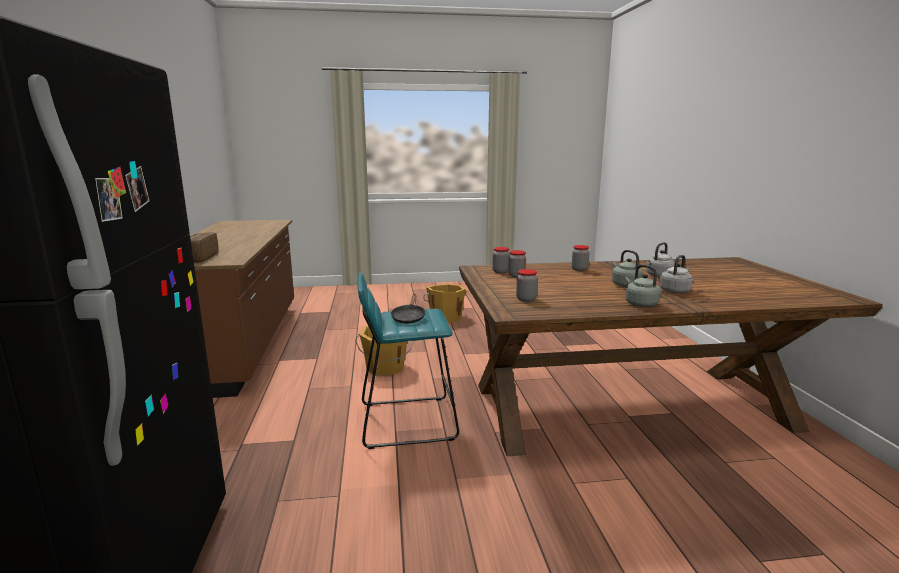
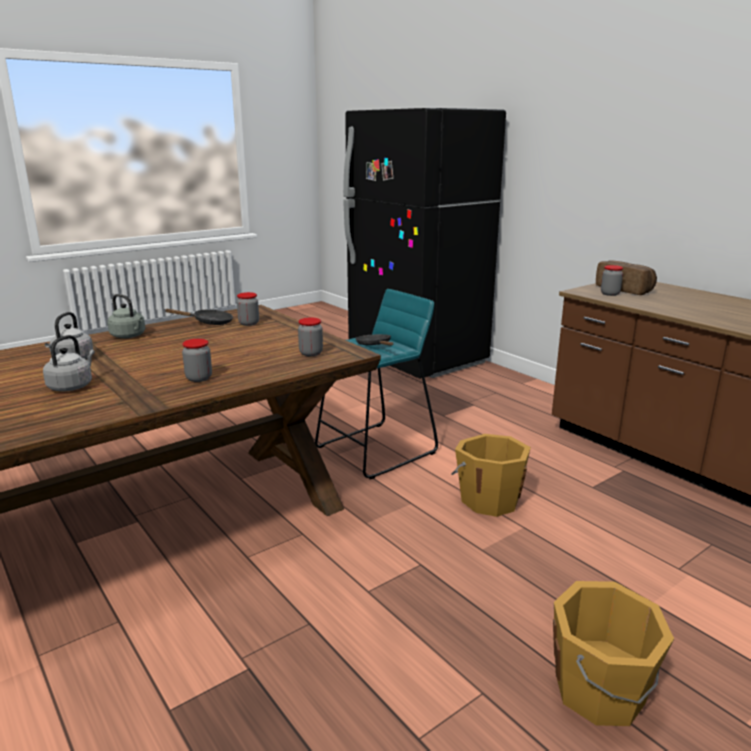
camera: 150 degrees right, 5 degrees up
(516, 276) = (283, 350): jar -> jar (610, 294)
(563, 306) = (209, 322): none -> black frying pan
(624, 285) = (136, 359): grey kettle -> none

